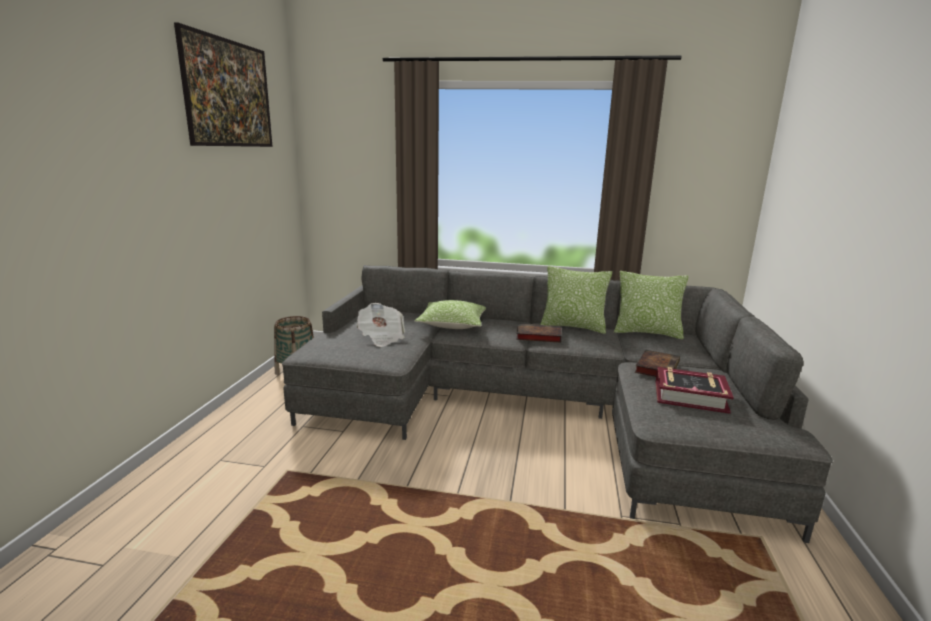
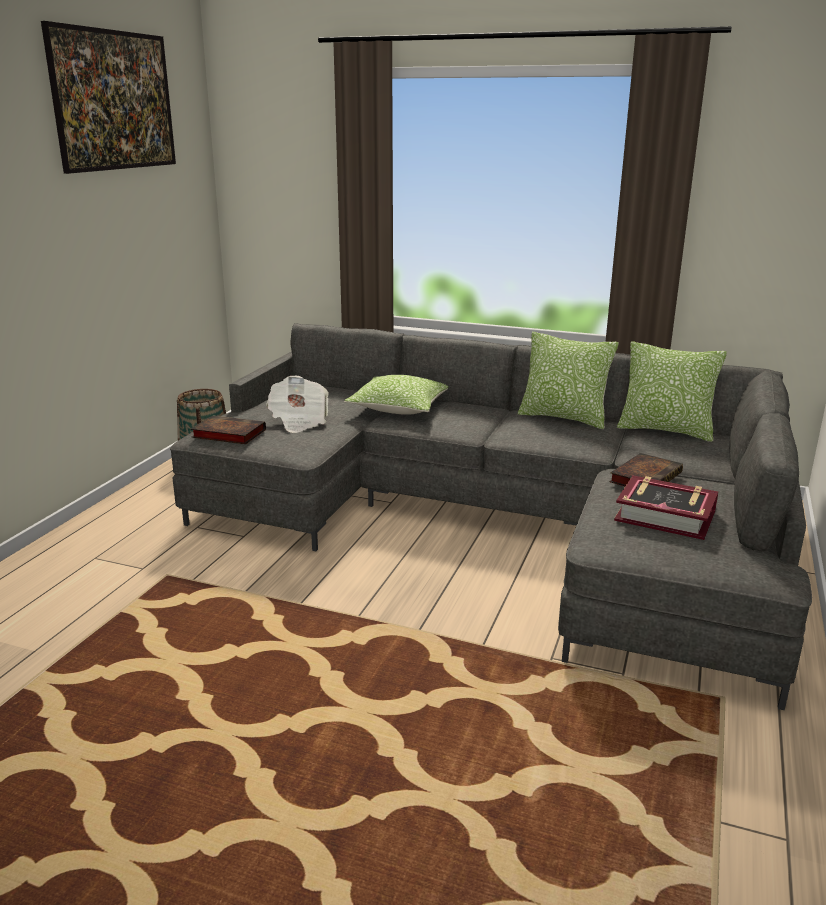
camera: 10 degrees right, 5 degrees up
(537, 336) = (505, 428): book -> book (227, 434)

